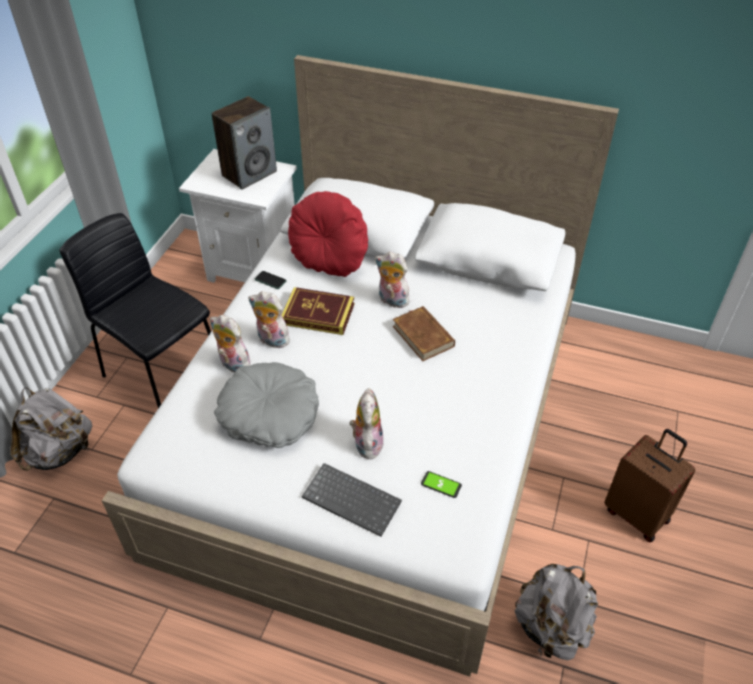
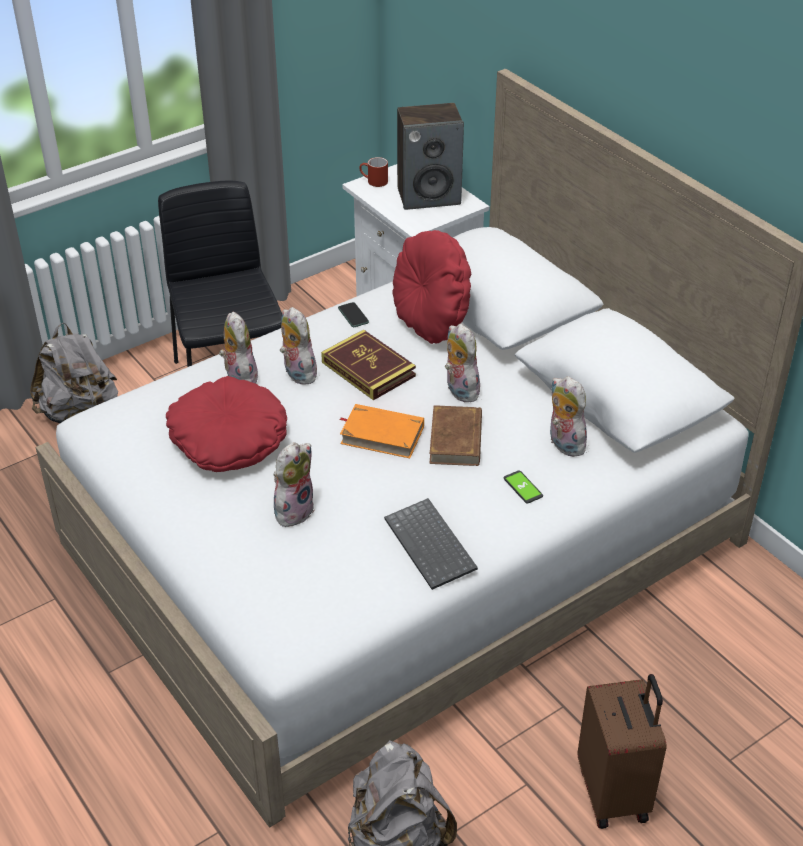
camera: 35 degrees right, 5 degrees down
(200, 178) = (373, 181): none -> red mug
(271, 413) = (231, 438): grey pillow -> red pillow
(353, 499) = (230, 552): keyboard -> keyboard (432, 545)
(372, 356) = (382, 435): none -> orange book
(441, 485) = (326, 584): phone -> phone (523, 487)
(489, 306) = (563, 444): none -> plush toy

